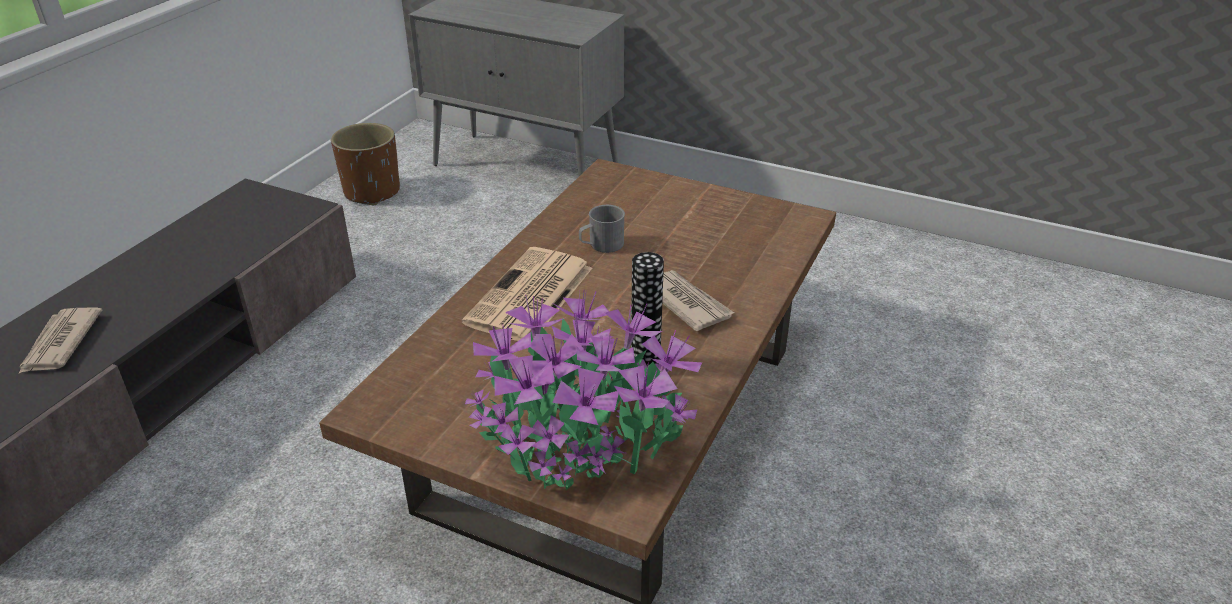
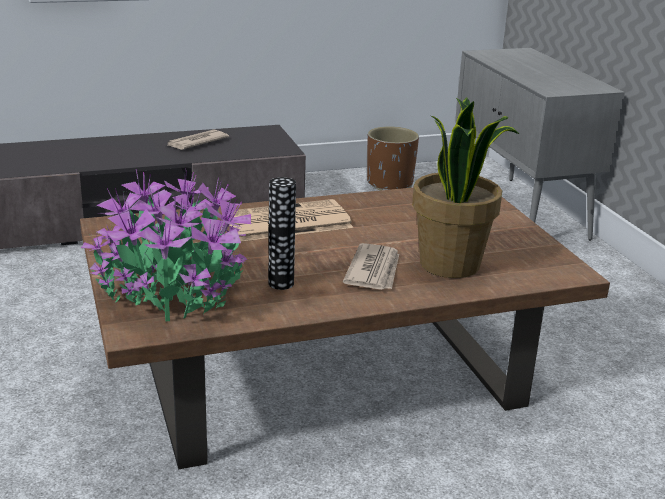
camera: 45 degrees right, 10 degrees down
(60, 343) = (75, 154): newspaper -> newspaper (196, 142)
(601, 245) = (383, 220): grey mug -> none
(724, 260) = (451, 264): none -> potted plant

